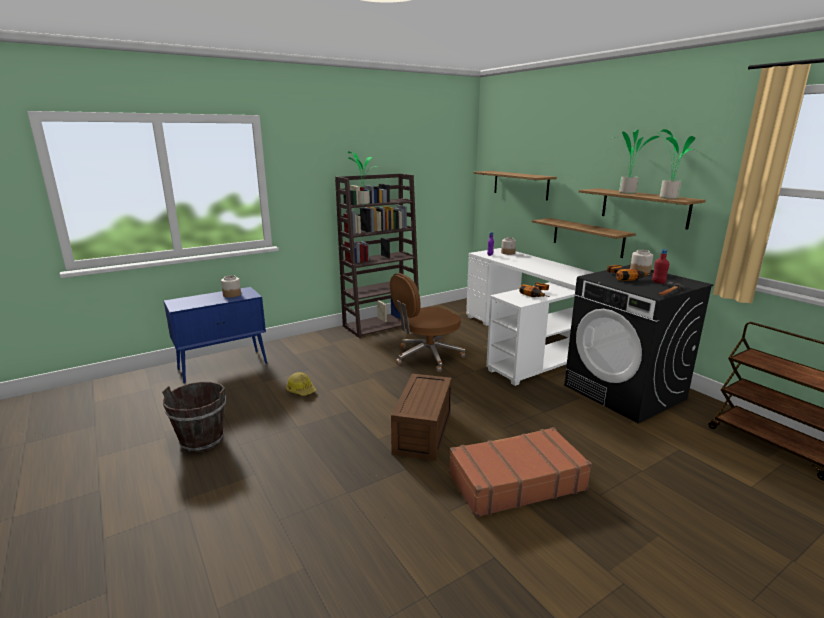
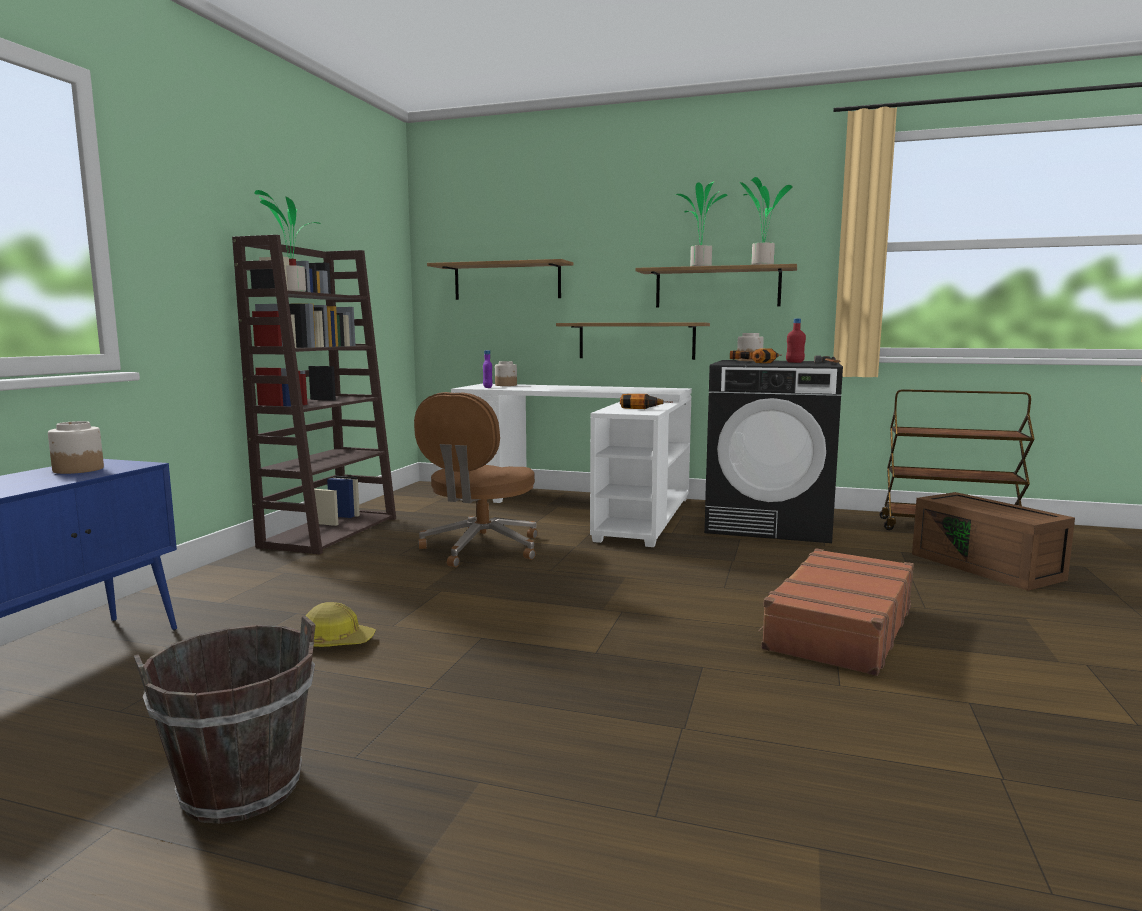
camera: 40 degrees left, 10 degrees down
(424, 433) = (644, 623): brown storage box -> brown storage box (988, 567)

